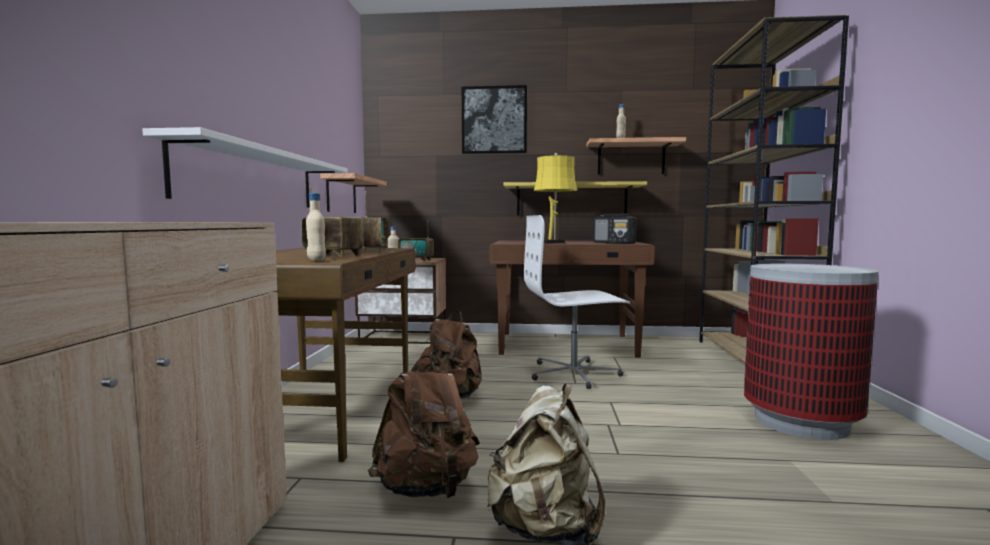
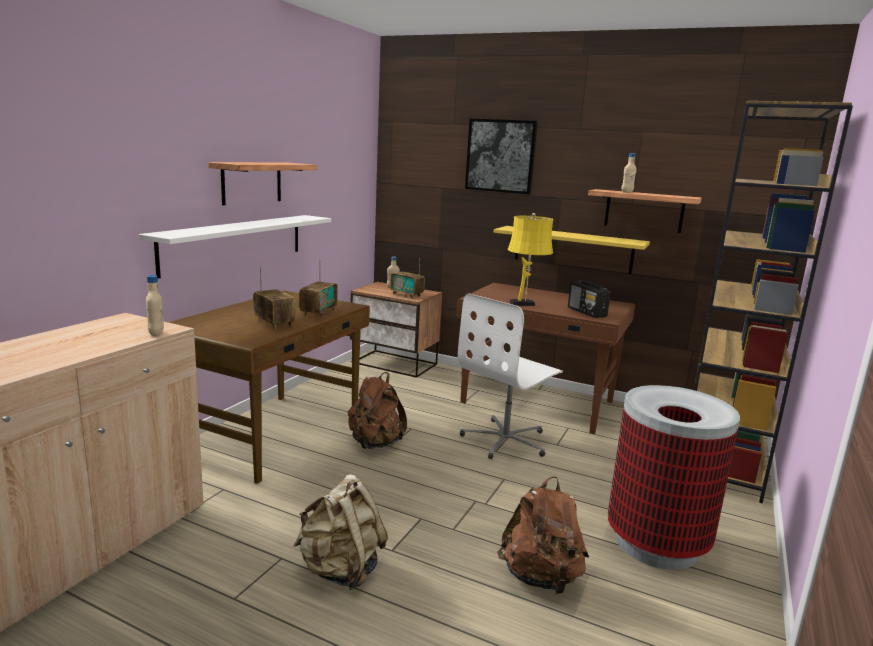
camera: 20 degrees right, 10 degrees up
(316, 260) = (245, 337): beige bottle -> beige bottle (156, 333)
(341, 195) = (340, 229): shelf -> shelf (252, 182)
(426, 489) = (292, 519): brown backpack -> brown backpack (541, 577)
(574, 374) = (506, 440): white office chair -> white office chair turned 60 degrees counterclockwise

